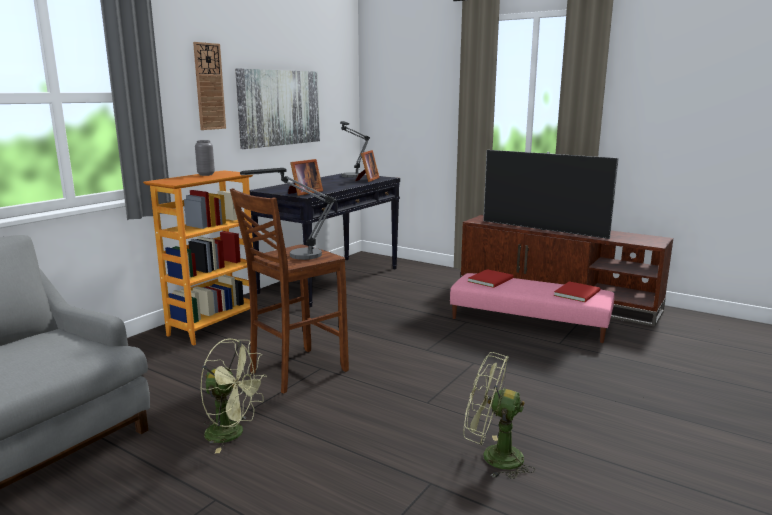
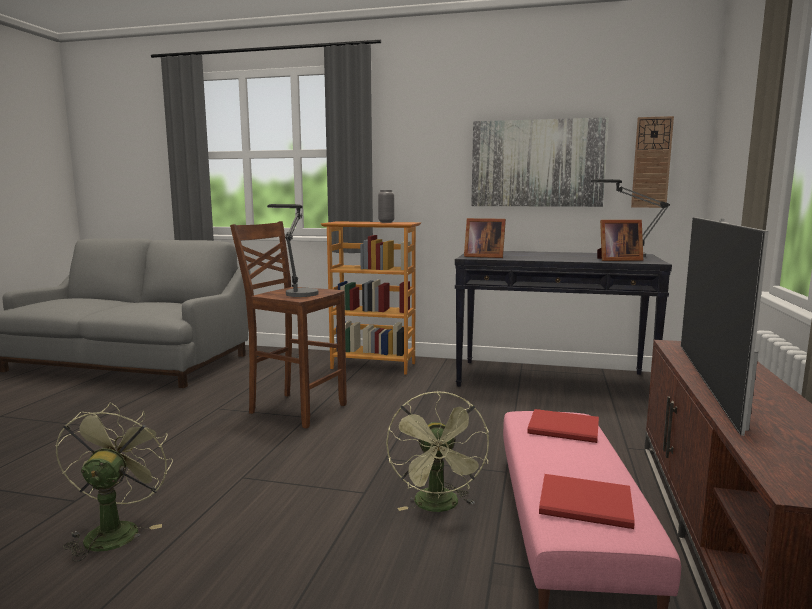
camera: 70 degrees right, 5 degrees down
(209, 86) = (438, 141): wall clock -> wall clock (651, 162)
(233, 434) = (177, 411): green fan -> green fan (439, 507)

